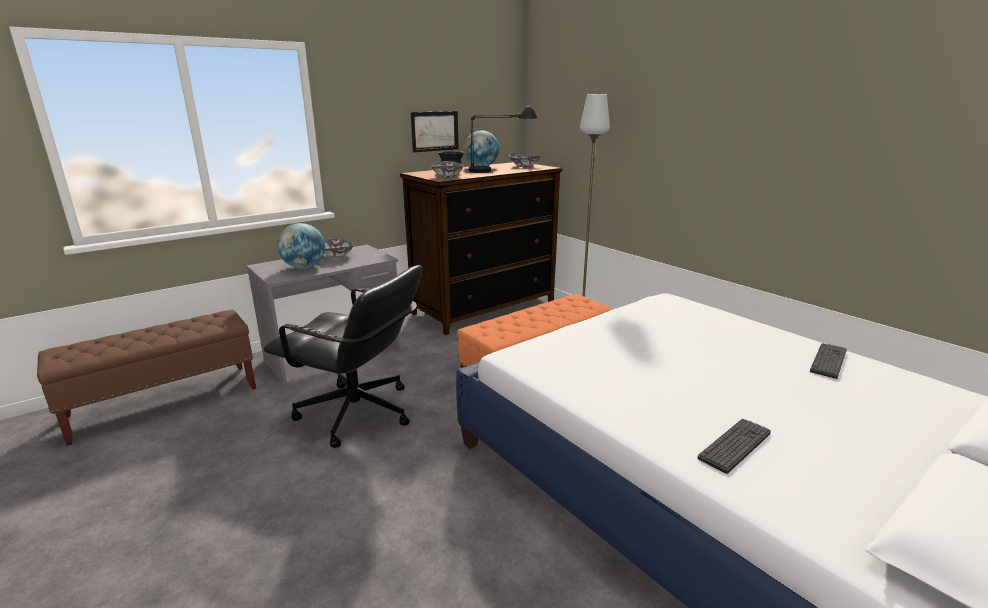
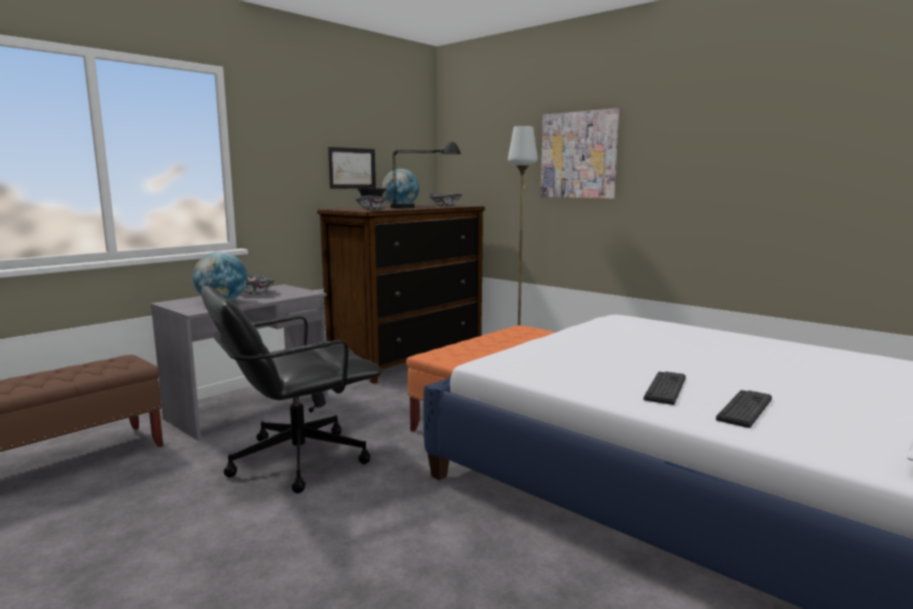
camera: 10 degrees left, 10 degrees down
(357, 414) = (296, 460): black office chair -> black office chair turned 135 degrees clockwise
(652, 124) = (578, 155): none -> picture
(828, 361) = (793, 349): keyboard -> keyboard (665, 388)

